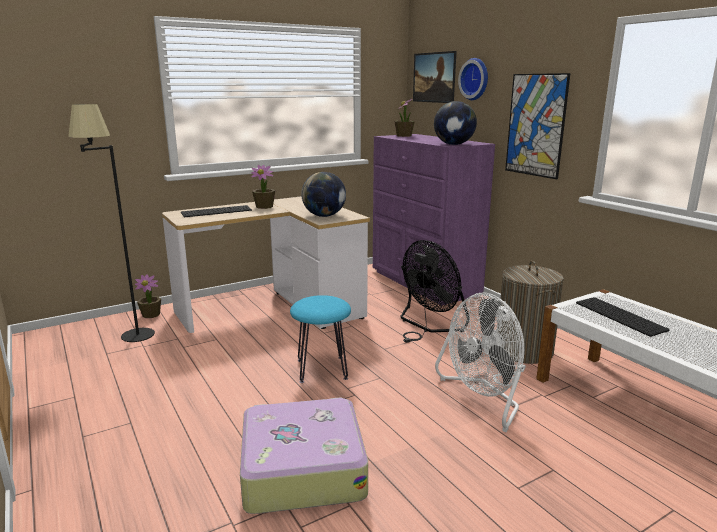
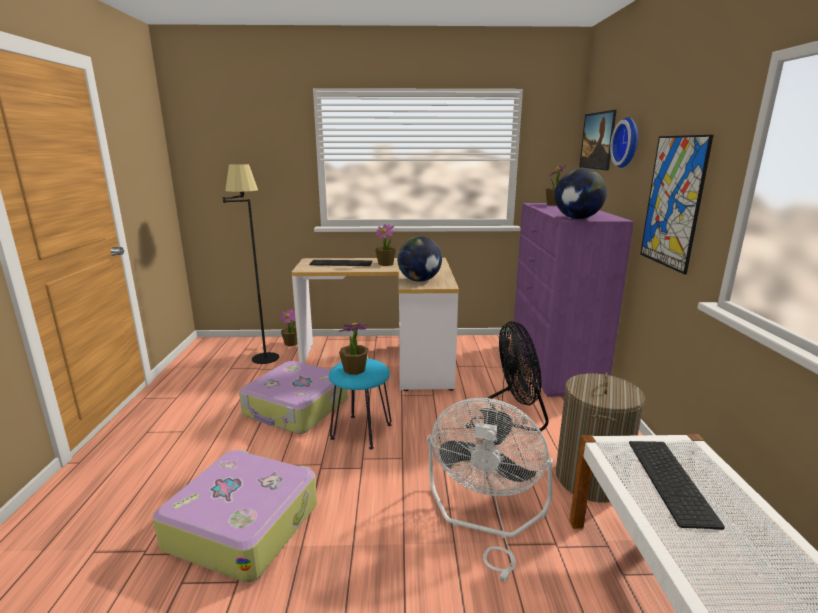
camera: 30 degrees right, 0 degrees up
(234, 369) = (296, 408): none -> suitcase
(320, 306) = (354, 370): none -> potted plant
(485, 396) = (486, 519): white fan -> white fan turned 105 degrees clockwise

